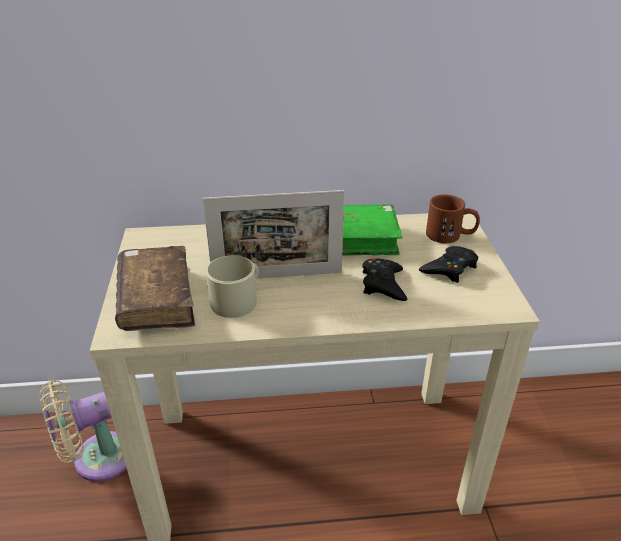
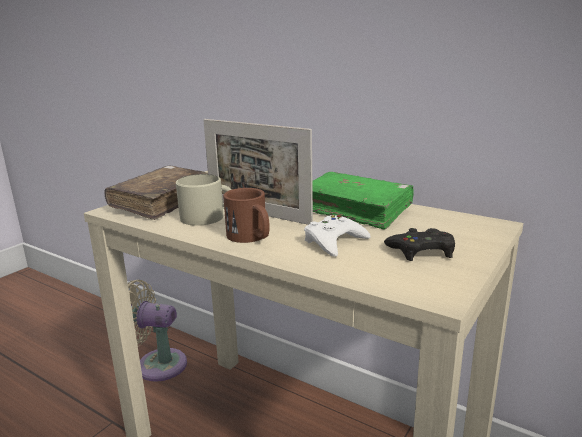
camera: 40 degrees right, 15 degrees down
(383, 284) = (334, 242): black game controller -> white game controller
(450, 235) = (465, 231): brown mug -> brown mug (251, 237)

